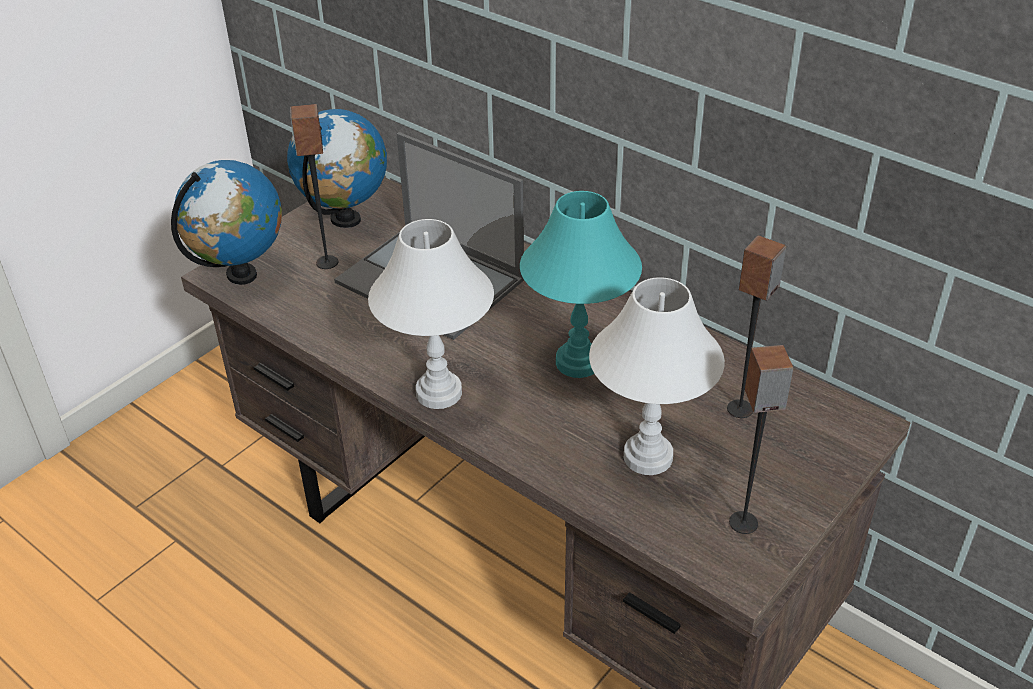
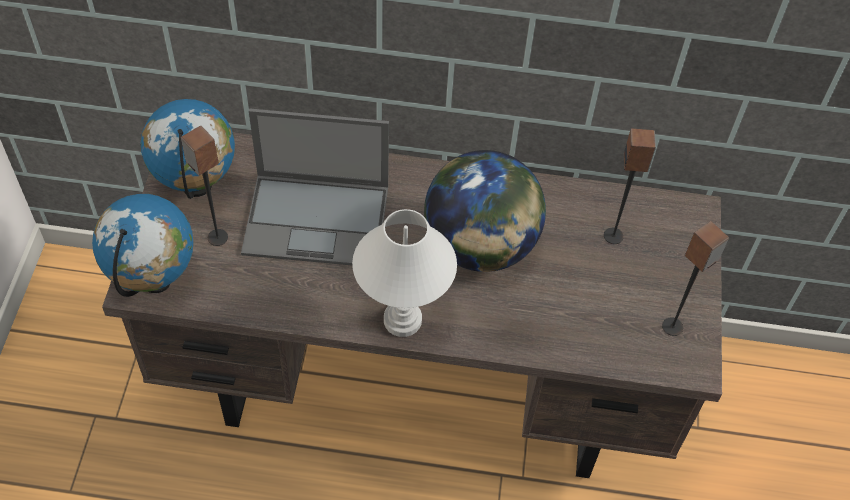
camera: 35 degrees left, 15 degrees up
(578, 362) = (480, 246): turquoise table lamp -> globe
(649, 456) = (582, 304): white table lamp -> none

